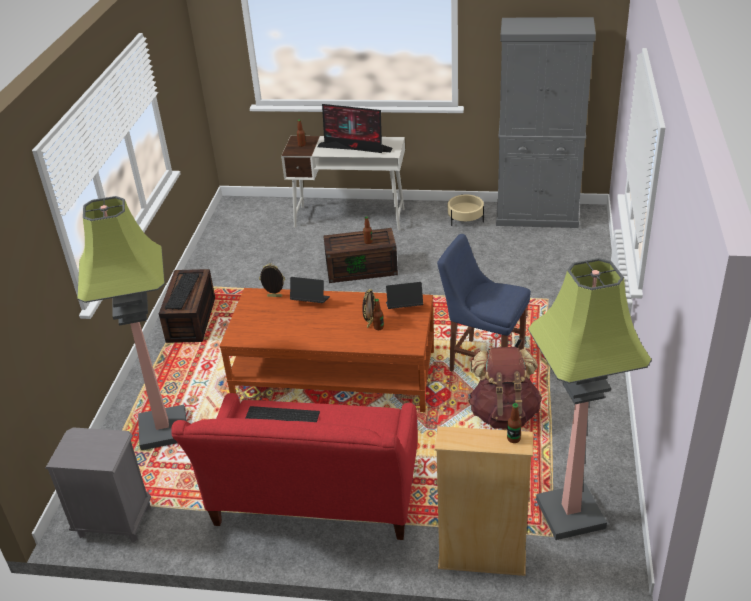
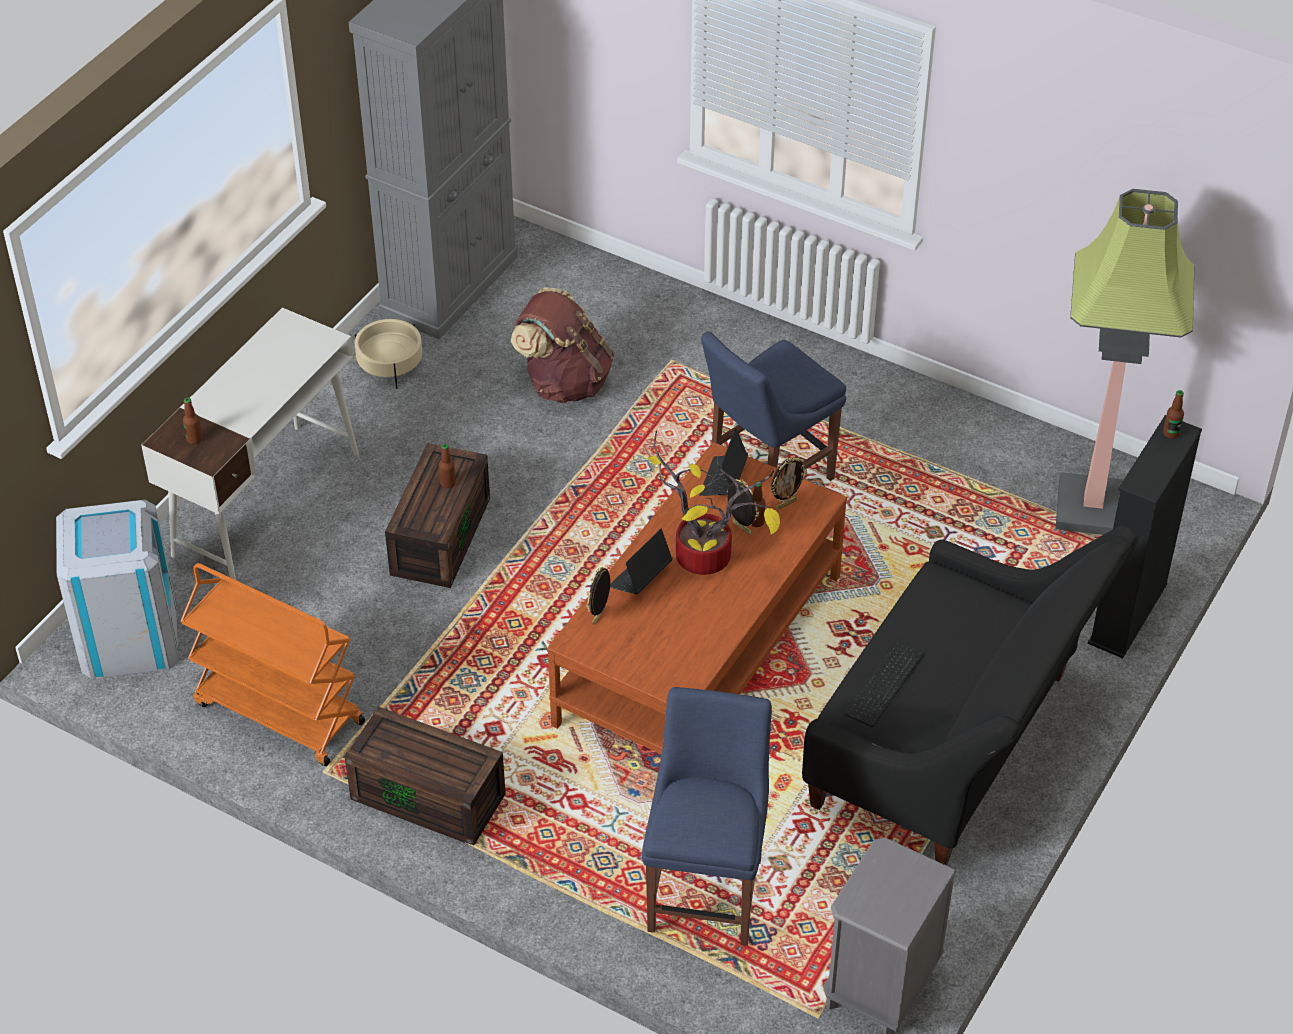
camera: 70 degrees left, 10 degrees up
(164, 430) = (707, 889): floor lamp -> blue chair
(183, 291) = (426, 757): keyboard -> none
(223, 263) = (278, 713): none -> orange cart
(248, 213) = (128, 637): none -> grey trash can
(314, 503) = (955, 746): red sofa -> black sofa
(341, 318) = (708, 555): none -> potted plant
(355, 147) = (268, 376): monitor -> none
(401, 334) = (786, 504): none -> picture frame
(482, 561) = (1128, 614): beige bookcase -> black bookcase
(504, 413) = (887, 499): brown backpack -> brown backpack (564, 382)

